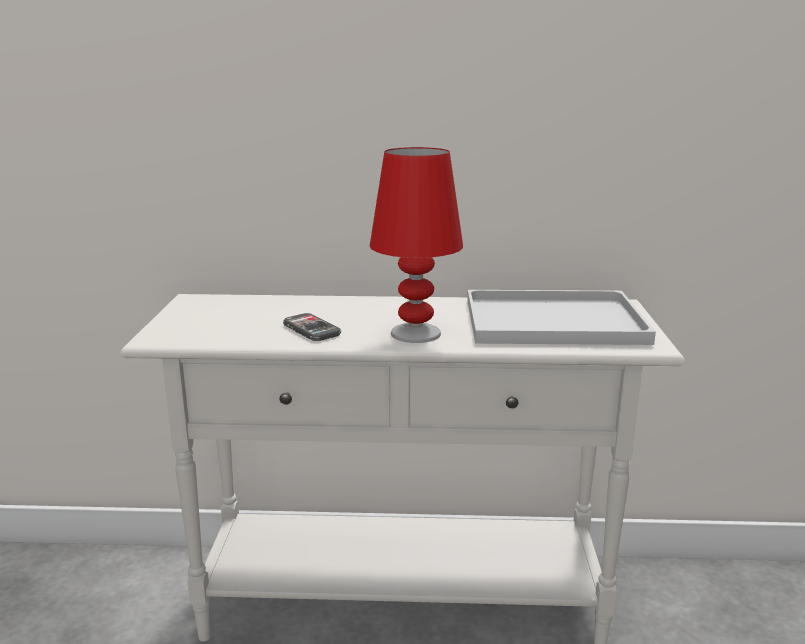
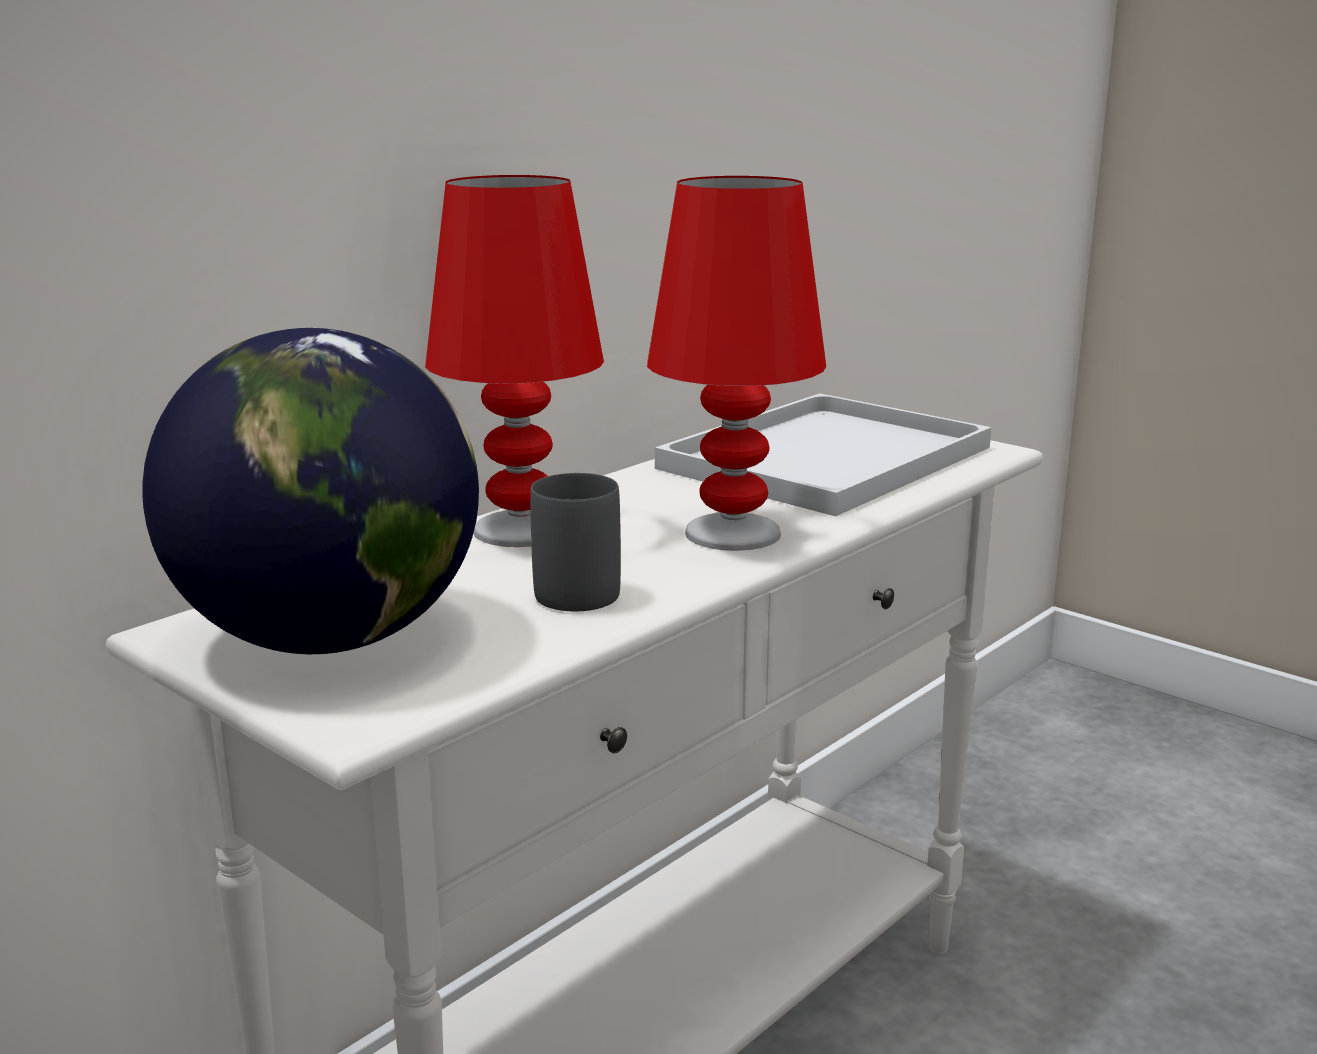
camera: 50 degrees left, 0 degrees up
(212, 315) = (331, 638): none -> globe
(311, 329) = (579, 587): phone -> grey mug
(354, 305) = (520, 529): none -> red table lamp

